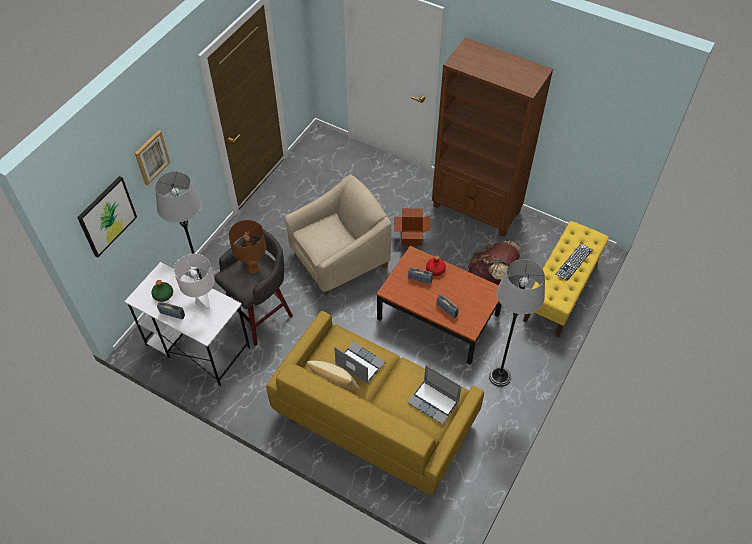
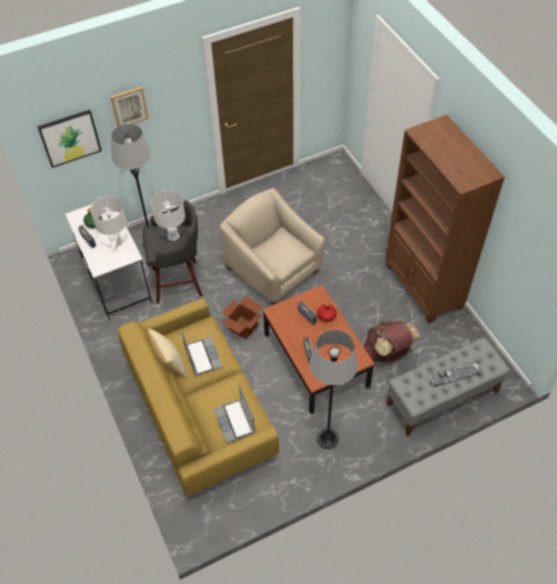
camera: 35 degrees right, 0 degrees up
(253, 267) = (173, 235): brown table lamp -> white table lamp
(339, 259) = (273, 270): beige armchair -> beige armchair turned 135 degrees counterclockwise
(411, 237) = (346, 282): cardboard box -> cardboard box (243, 327)
(560, 292) = (442, 398): yellow bench -> grey bench

